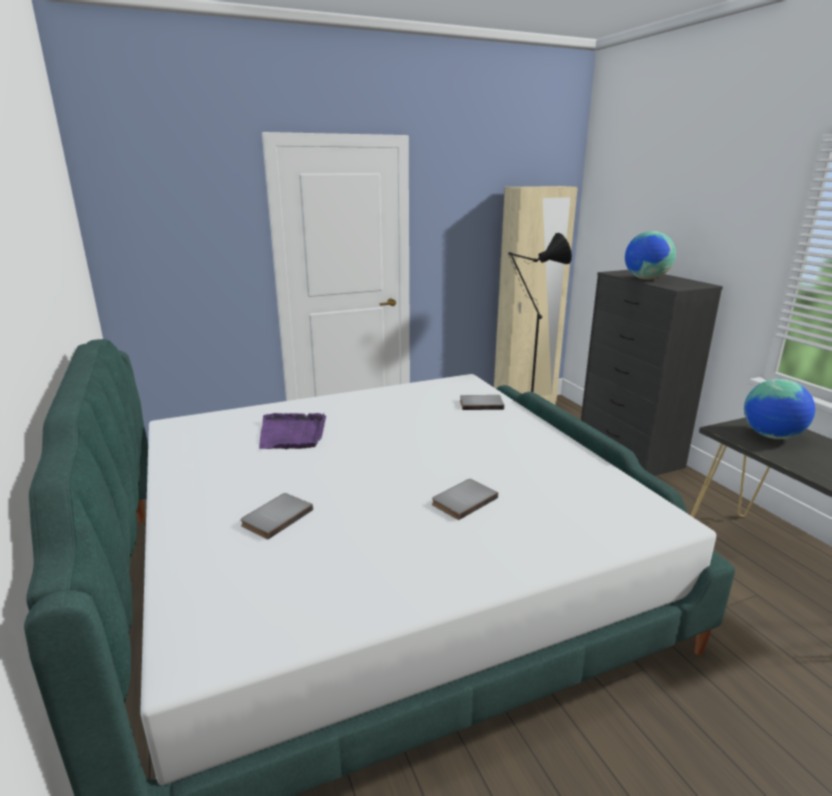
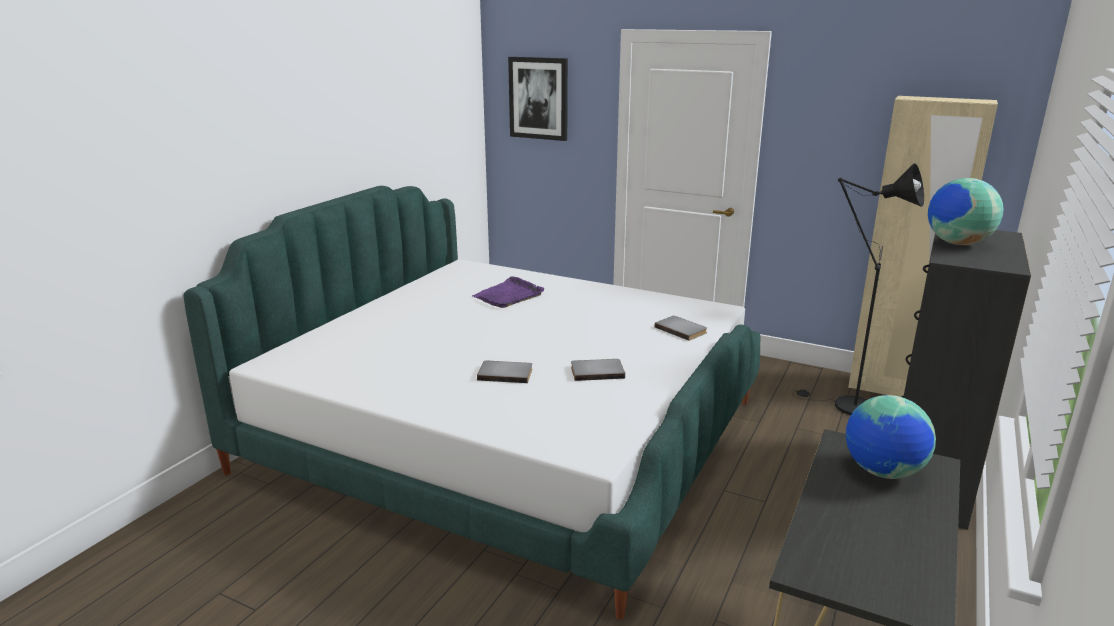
camera: 50 degrees right, 0 degrees up
(166, 214) = (538, 98): none -> picture
(275, 517) = (404, 332): grey book -> grey book (597, 371)

